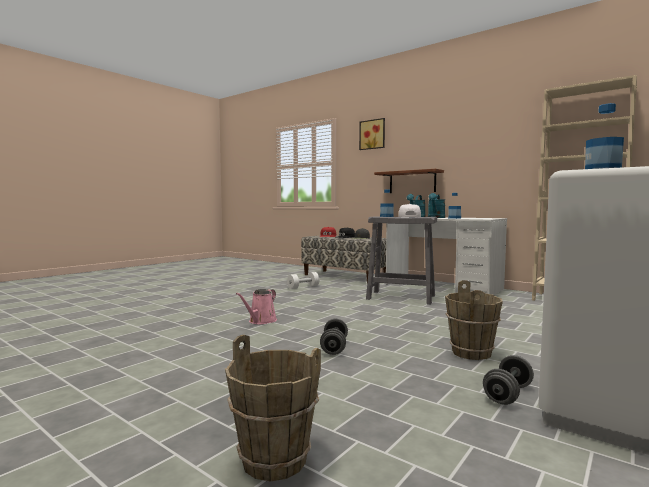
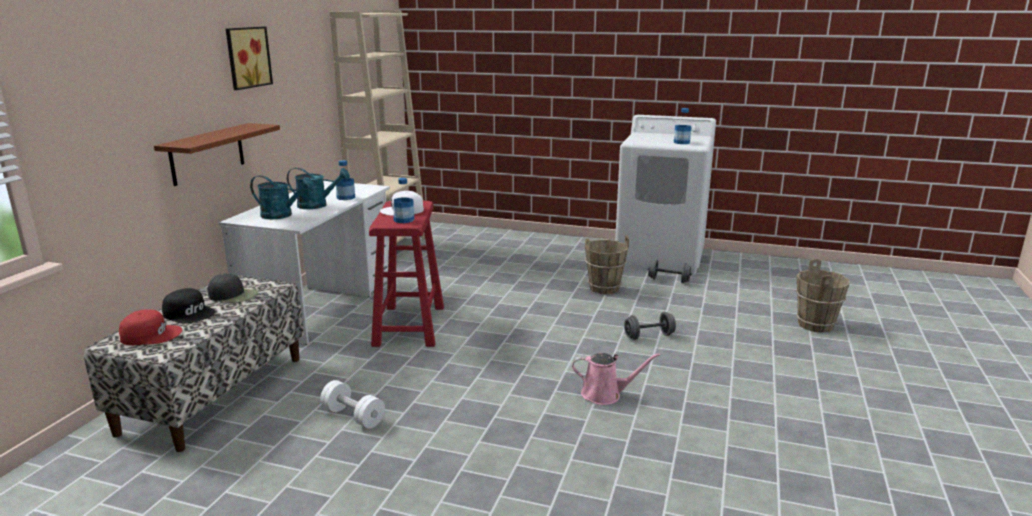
camera: 110 degrees left, 15 degrees up
(372, 134) = (109, 51): picture -> picture (246, 57)
(400, 297) = (409, 326): grey stool -> red stool

